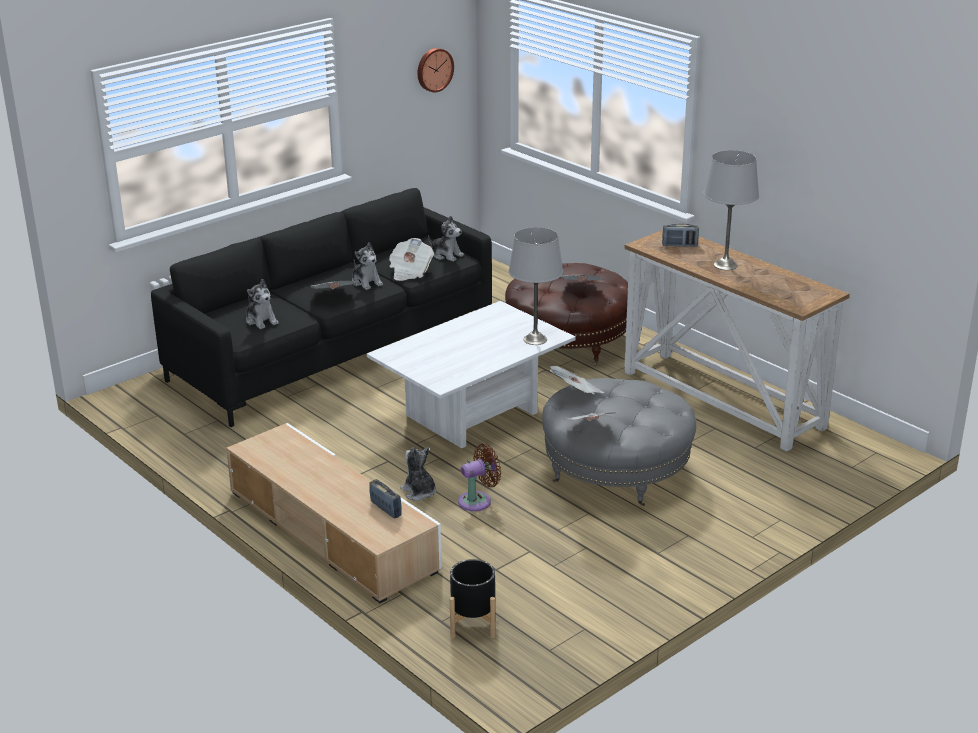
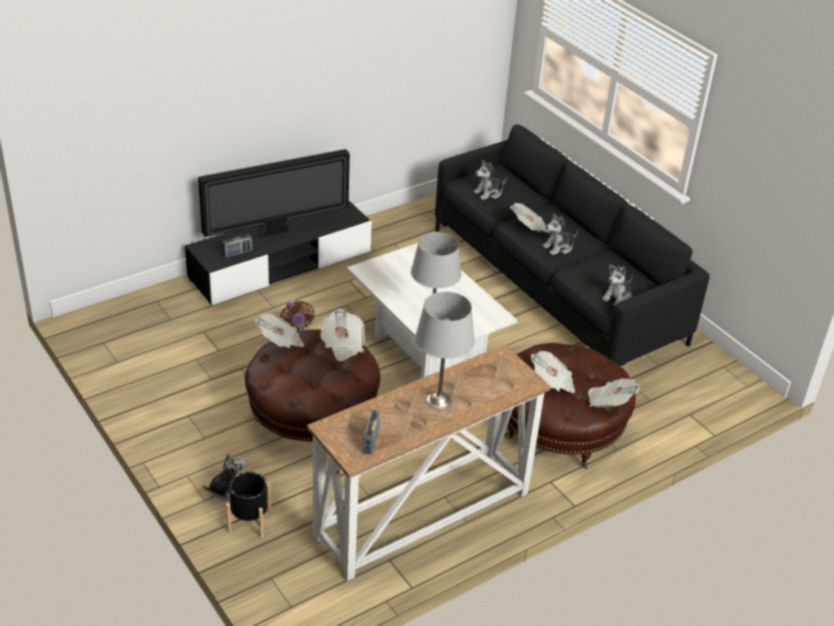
camera: 95 degrees right, 10 degrees up
(327, 486) = (277, 232): none -> television
(332, 530) = (280, 265): beige tv stand -> black tv stand
(410, 272) = (582, 273): newspaper -> newspaper (609, 402)
(419, 492) = (316, 308): plush toy -> plush toy (227, 490)
(434, 69) = (793, 183): wall clock -> none
(472, 623) = (147, 314): black planter -> black planter (249, 521)
(616, 471) = (313, 415): grey ottoman -> brown ottoman
(679, 245) = (496, 380): radio -> radio (370, 440)

